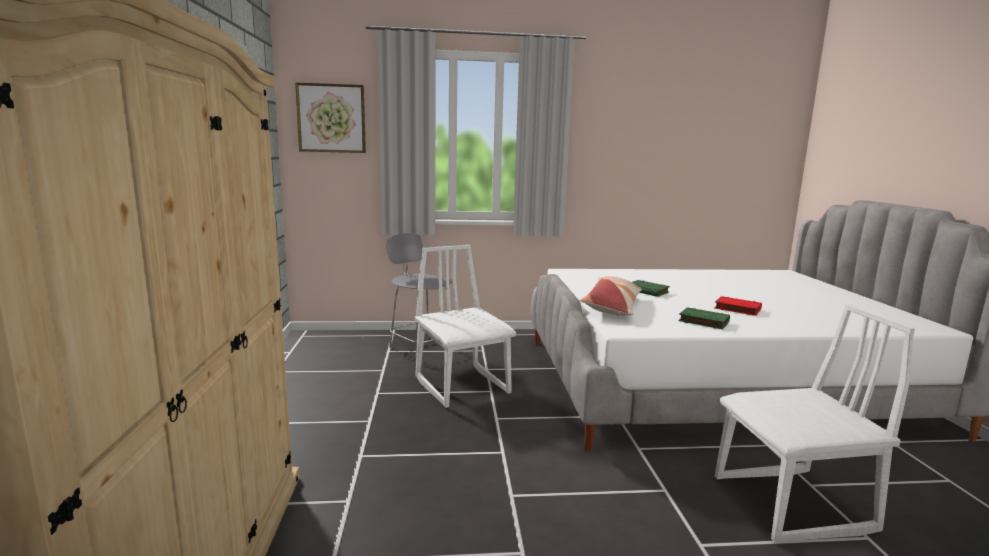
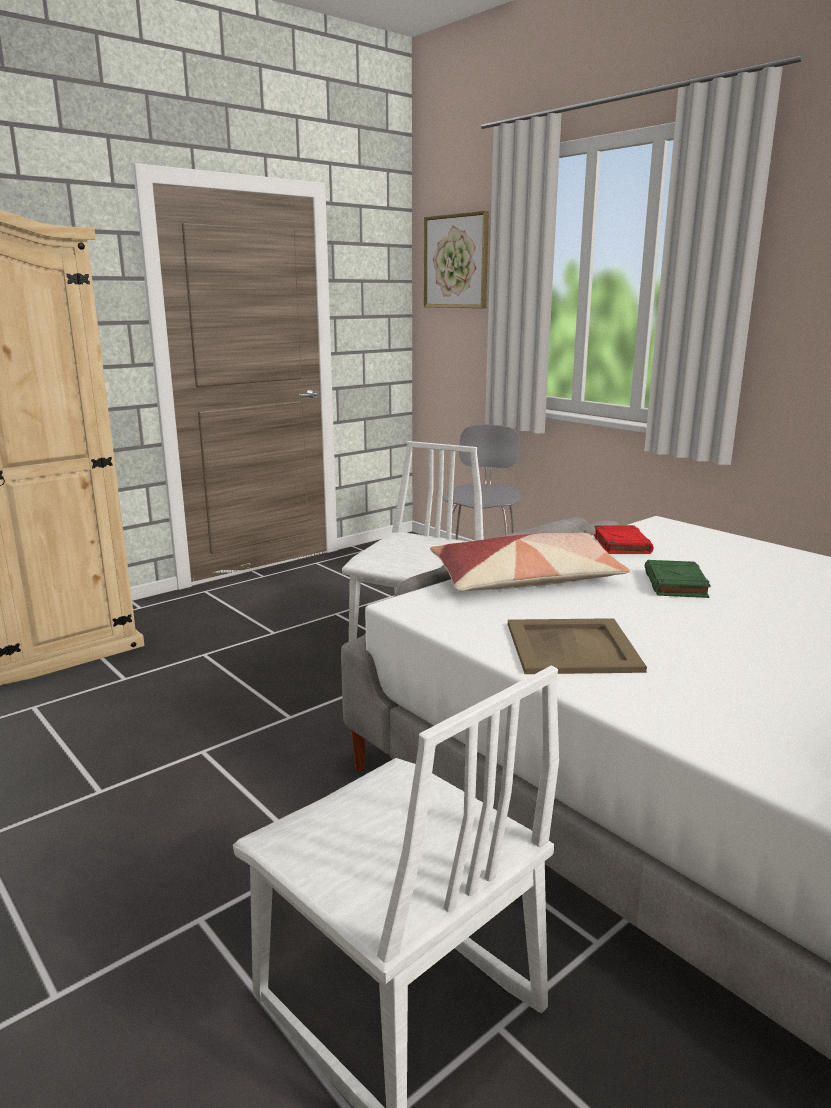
camera: 55 degrees right, 5 degrees up
(703, 321) = (570, 646): green book -> beige tray
(737, 309) = (727, 661): red book -> red book (621, 544)

